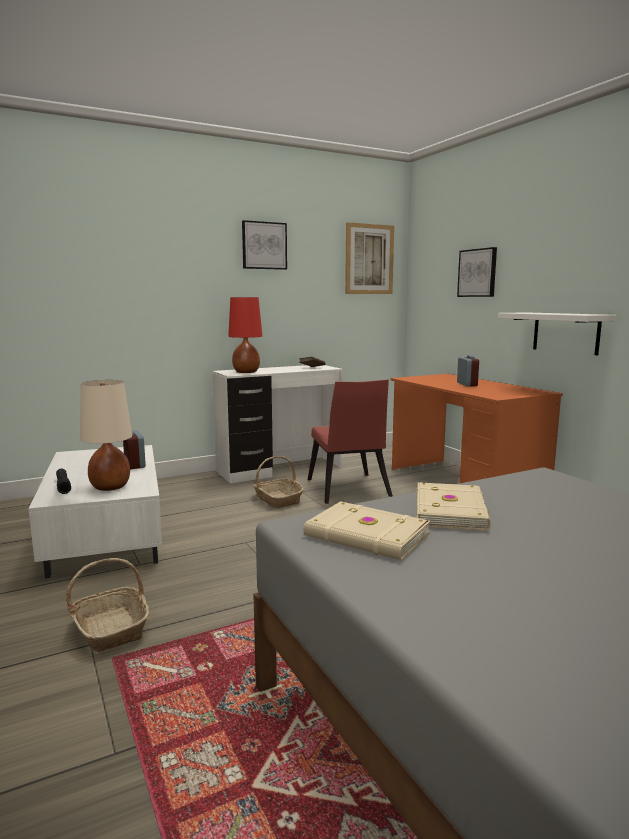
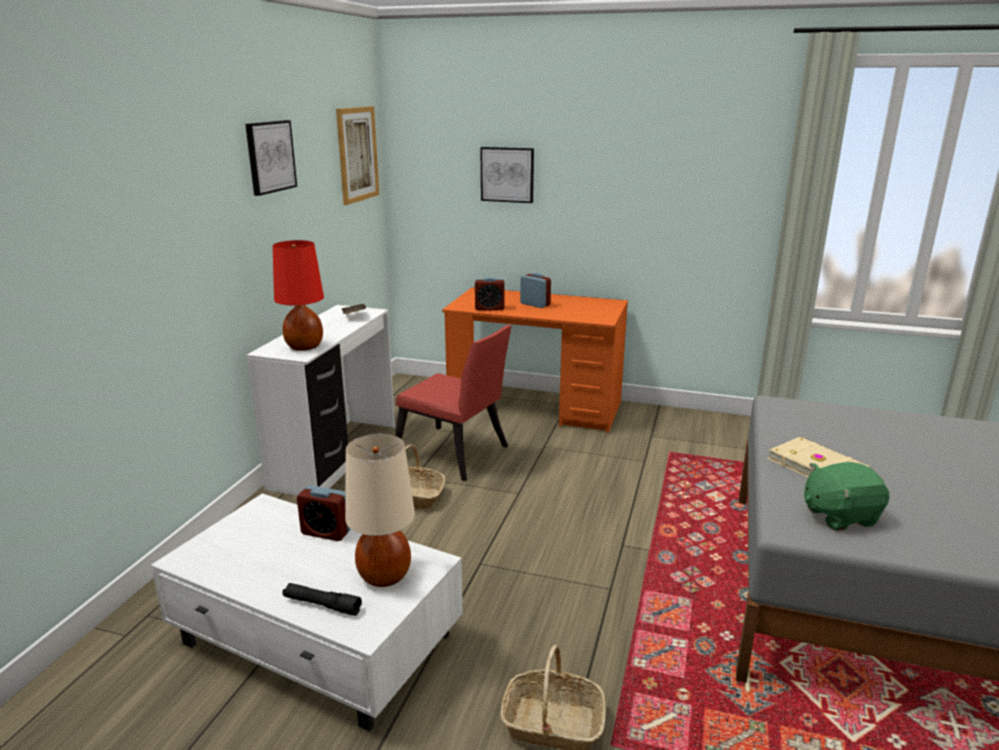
camera: 45 degrees left, 10 degrees up
(366, 536) = (839, 515): beige book -> green plush toy
(424, 381) = (489, 308): none -> alarm clock
(566, 332) = (627, 242): white shelf -> none

